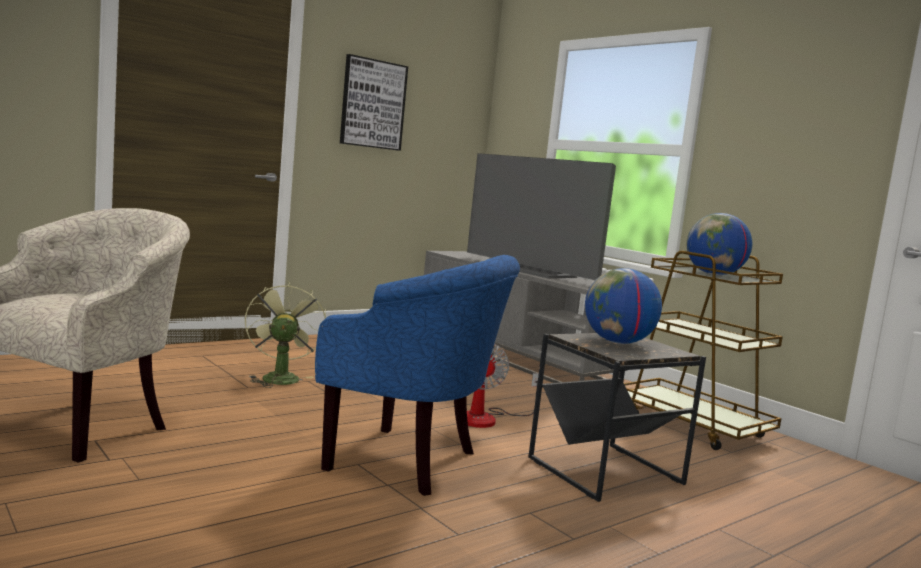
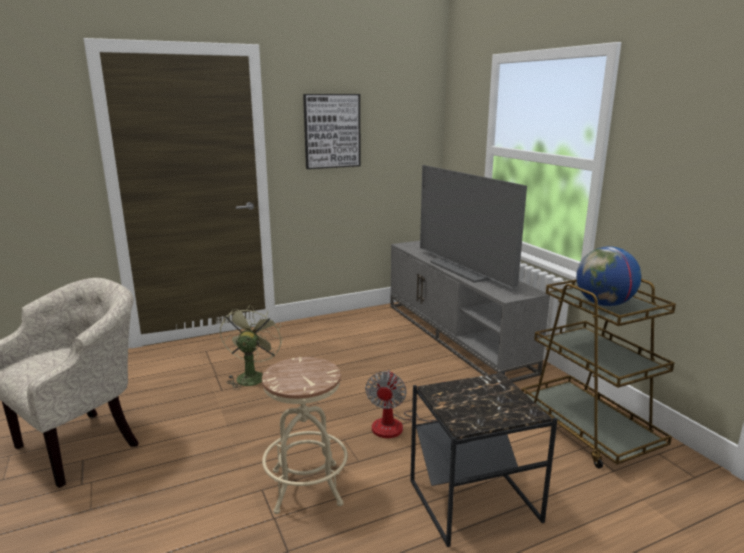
camera: 15 degrees right, 10 degrees up
(411, 462) = (306, 487): blue armchair -> beige stool
(617, 342) = (477, 397): globe -> none

